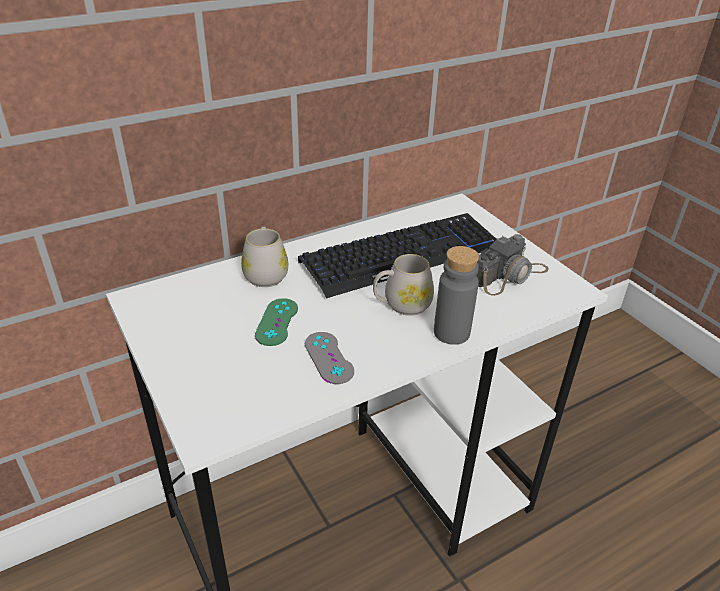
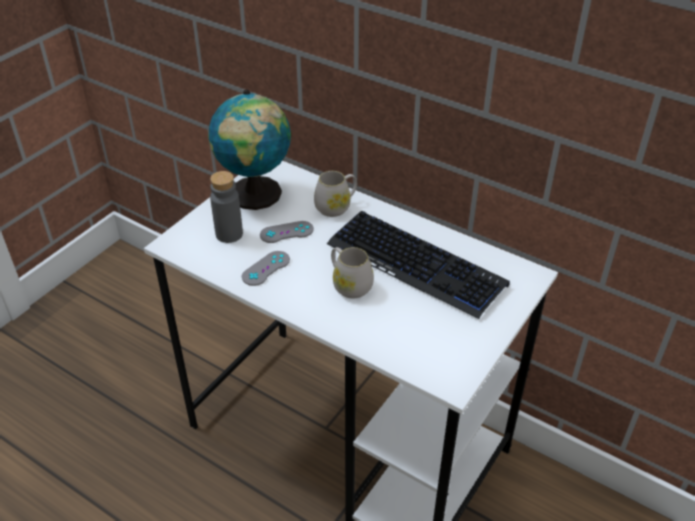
camera: 65 degrees right, 5 degrees up
(183, 326) = (256, 196): none -> globe
(277, 322) = (286, 232): green game controller -> grey game controller
(451, 332) = (334, 320): grey bottle -> grey bottle (229, 234)
(510, 275) = (440, 336): camera -> none

